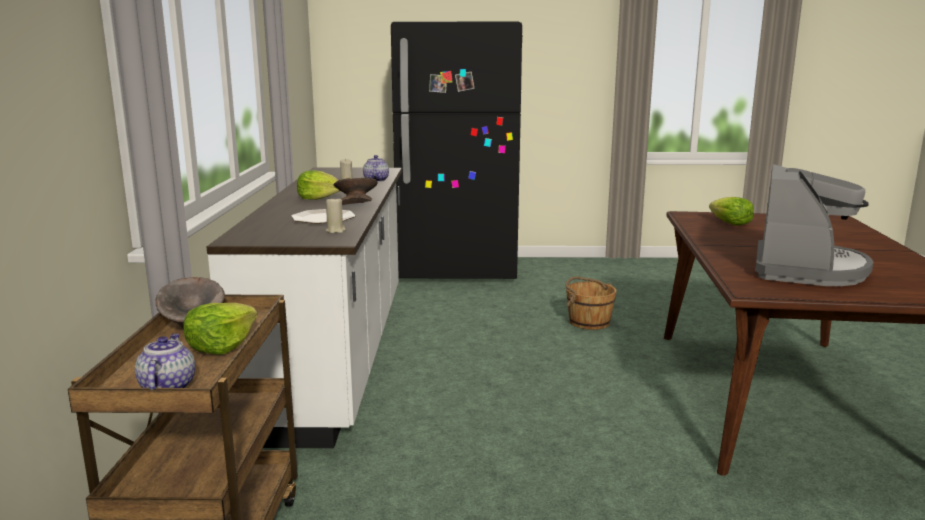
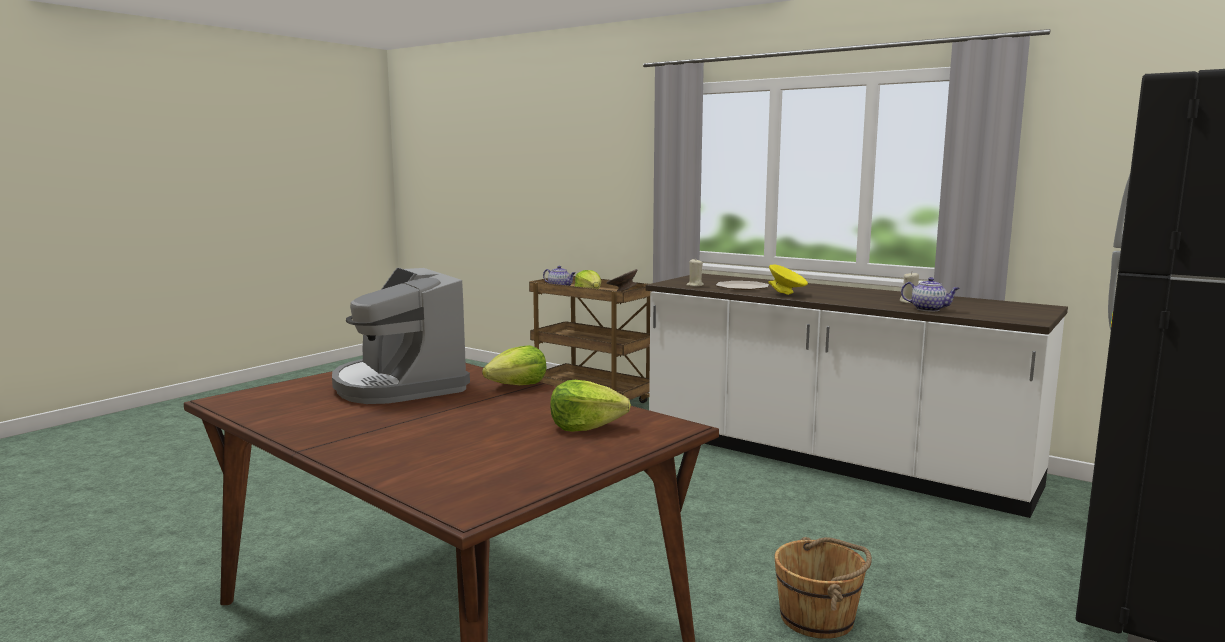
camera: 125 degrees right, 5 degrees down
(319, 198) = (832, 292): lettuce -> lettuce (517, 386)
(356, 204) = (787, 294): grey bowl -> yellow bowl

